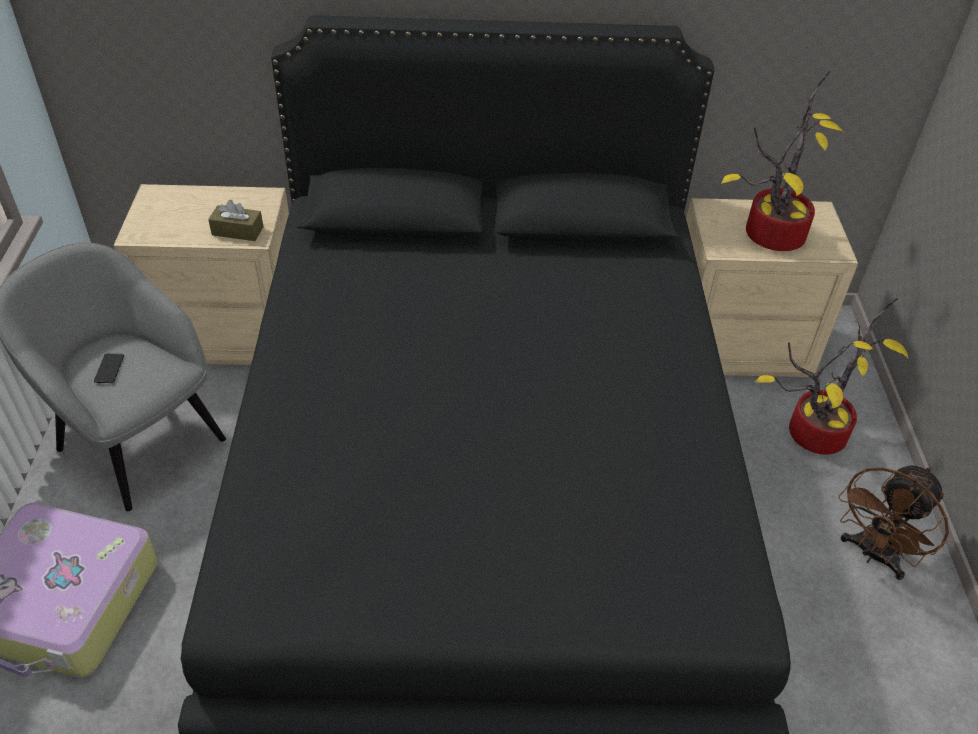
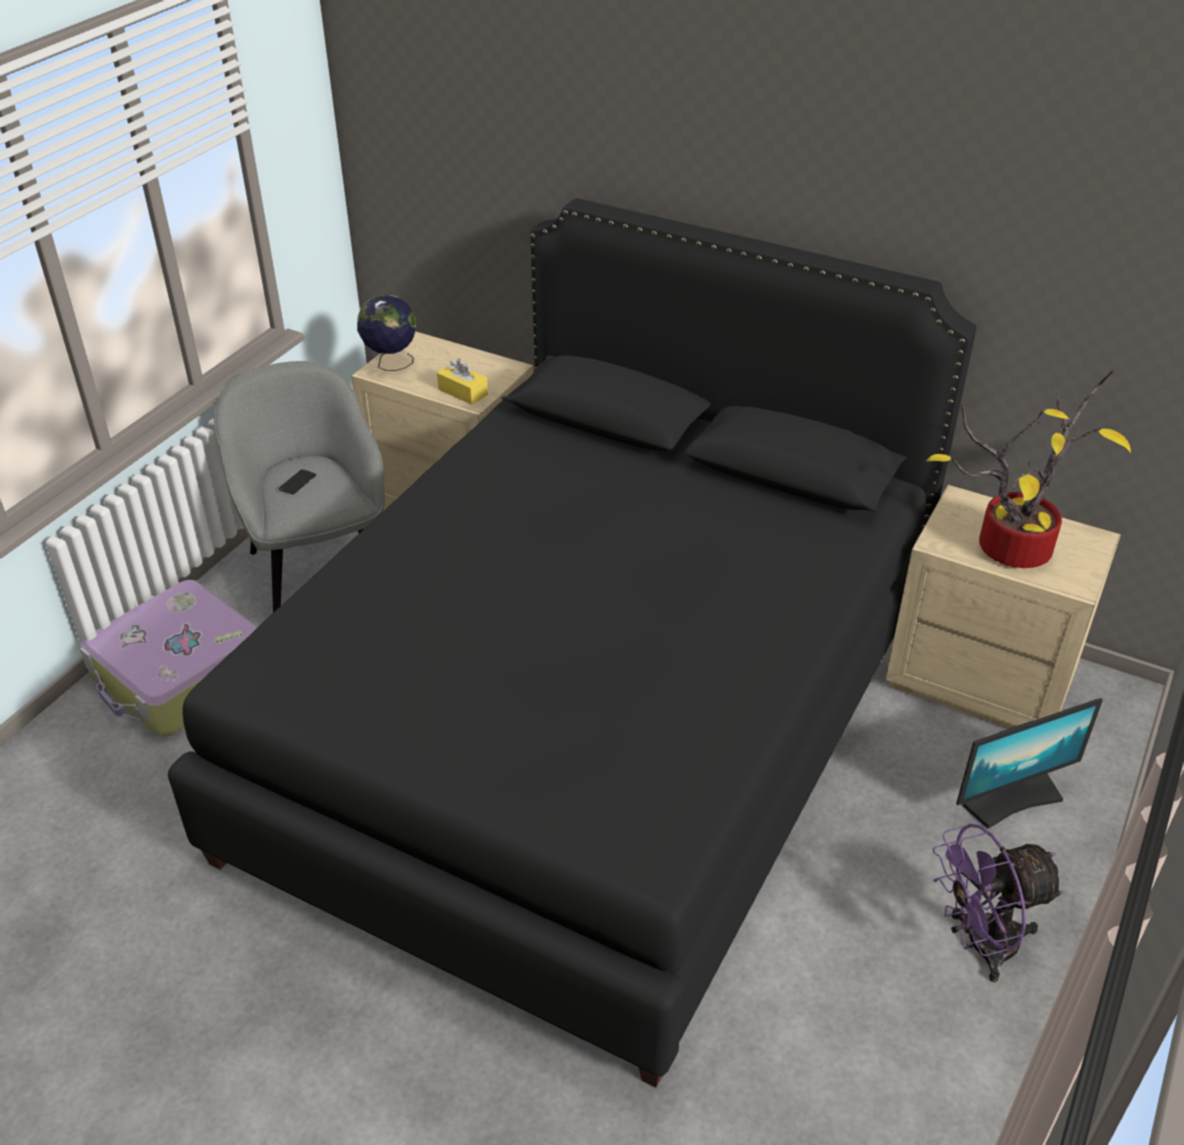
camera: 30 degrees right, 5 degrees down
(146, 222) = (391, 363): none -> globe
(237, 231) = (463, 392): brown tissue box -> yellow tissue box
(817, 430) = (1011, 798): potted plant -> monitor
(873, 555) = (979, 945): brown fan -> purple fan

